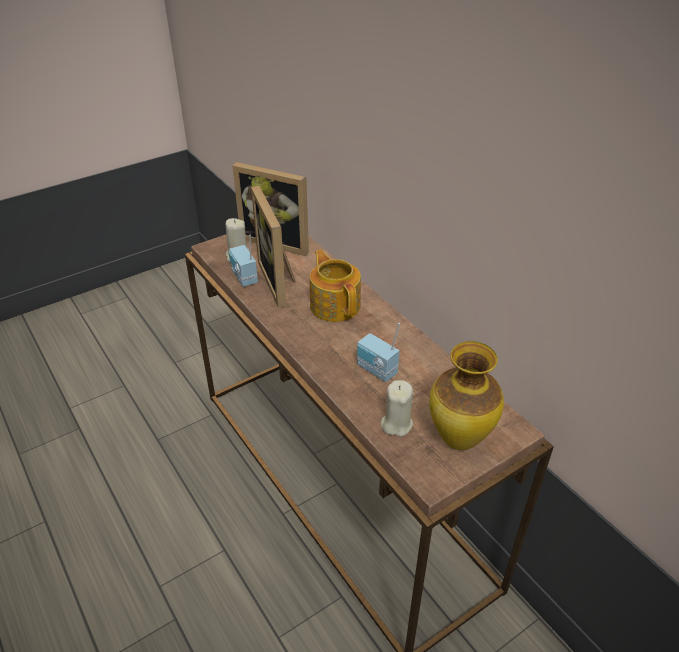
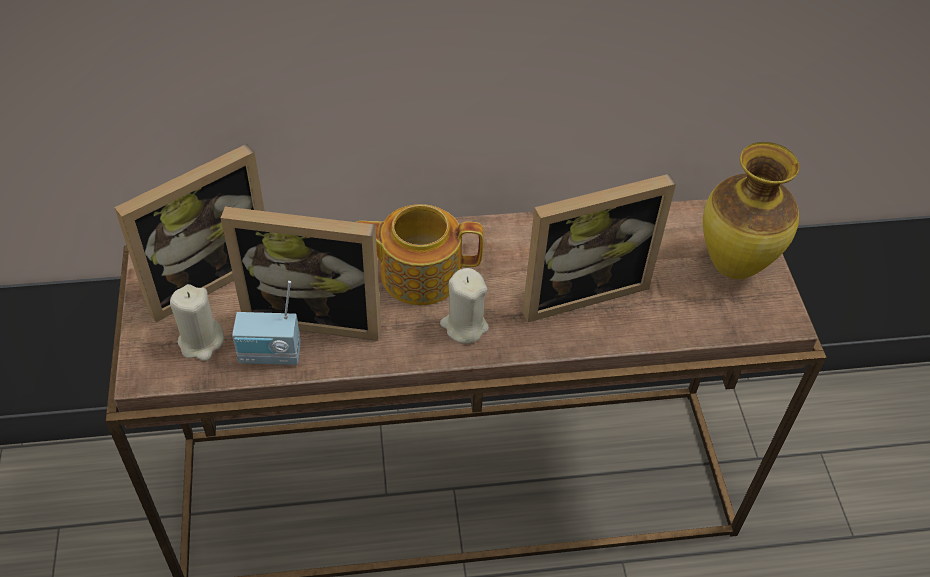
camera: 65 degrees left, 10 degrees up
(376, 370) = (579, 288): radio -> picture frame
(396, 424) = (683, 310): beige candle -> beige candle (464, 326)

